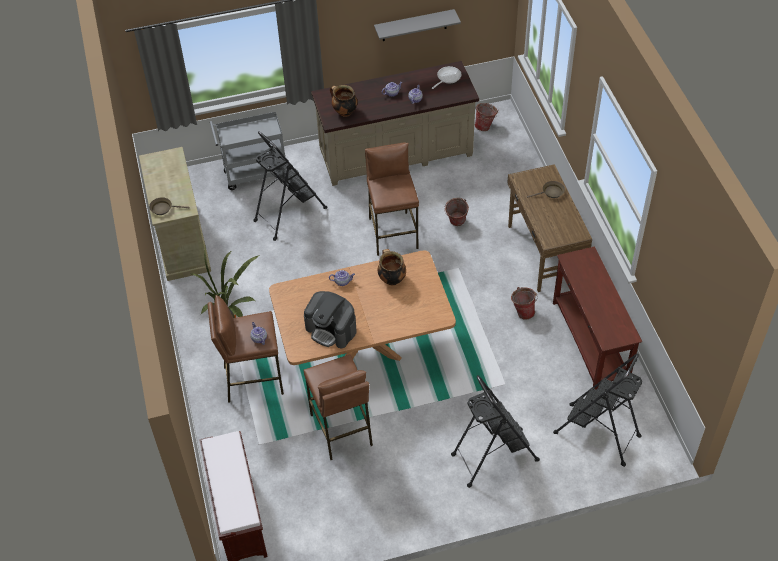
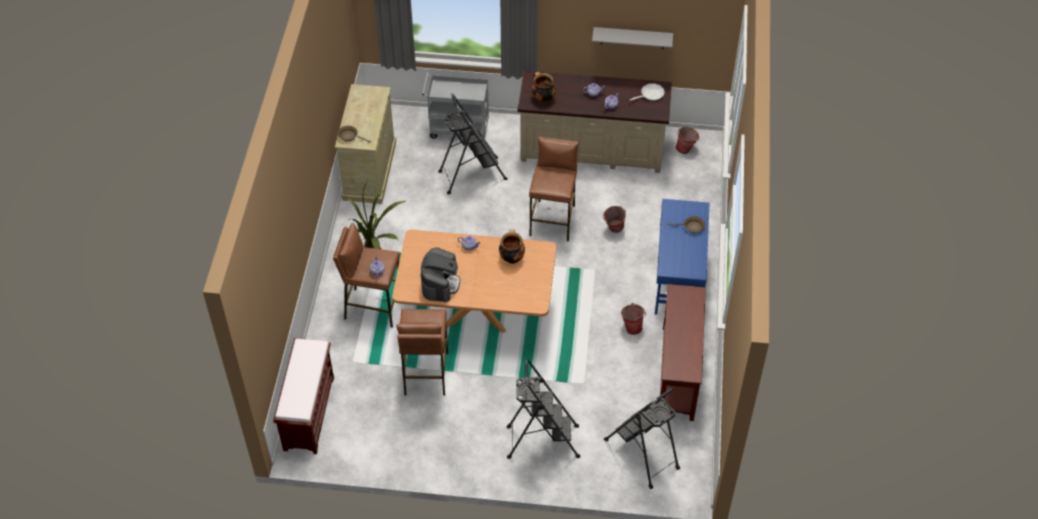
camera: 20 degrees right, 0 degrees up
(331, 329) = (440, 283): coffee machine -> coffee machine turned 135 degrees counterclockwise
(543, 254) = (678, 282): brown console table -> blue console table

